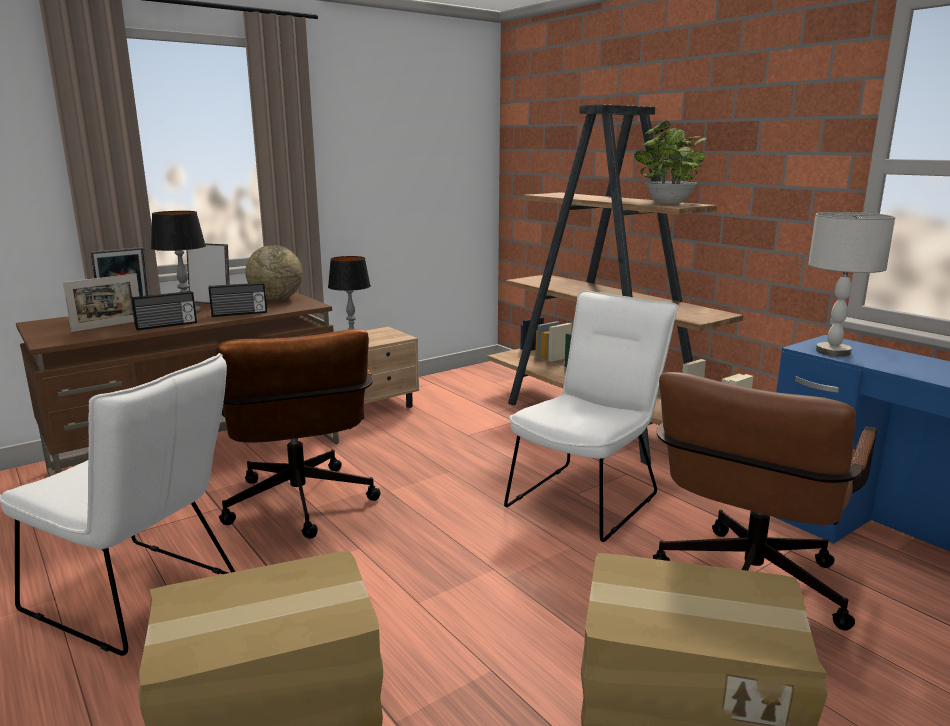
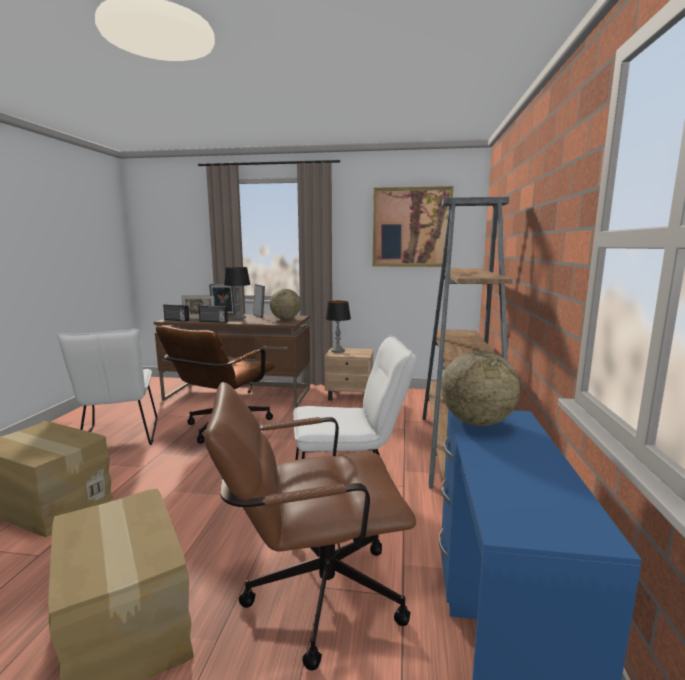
camera: 45 degrees right, 5 degrees down
(239, 314) = (251, 322): radio -> radio (176, 320)
(416, 134) = (411, 227): none -> picture
(667, 203) = (481, 275): potted plant -> none
(833, 352) = (477, 422): grey table lamp -> globe

